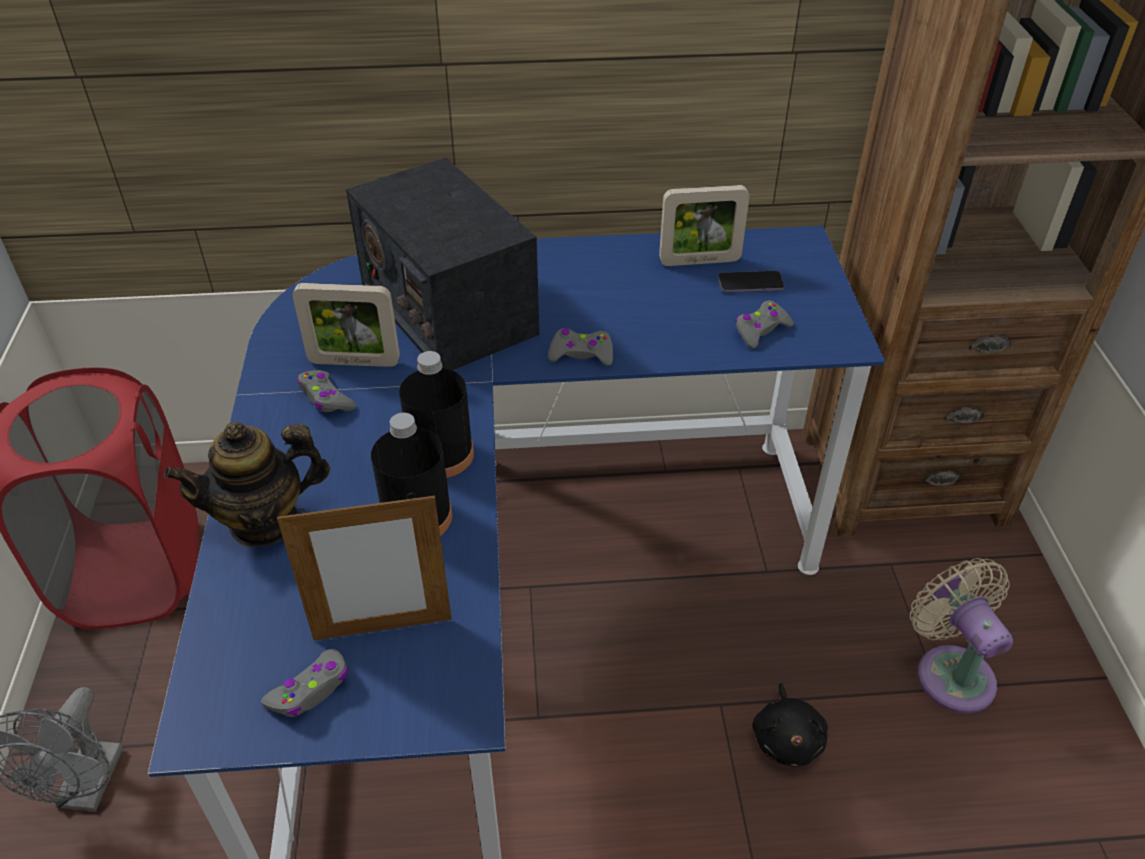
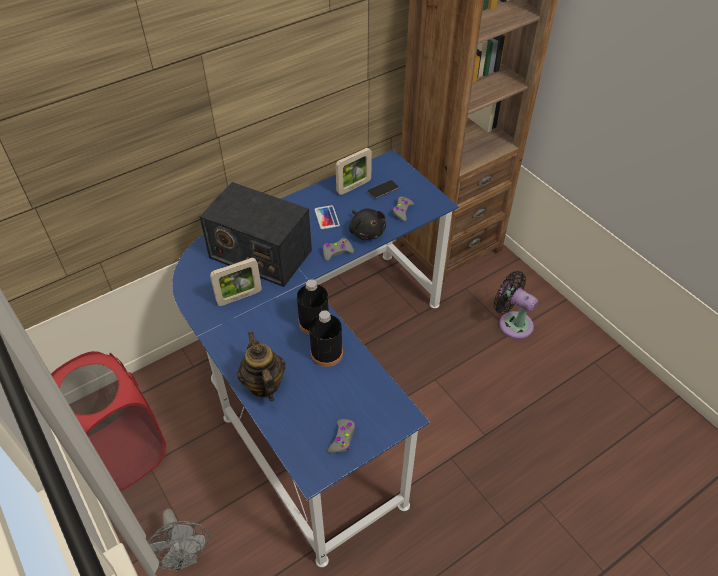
camera: 30 degrees left, 5 degrees up
(264, 521) = (263, 384): teapot -> teapot turned 120 degrees clockwise
(326, 398) = (241, 319): grey game controller -> none
(383, 628) = (350, 402): picture frame -> none
(610, 292) = (327, 217): none -> phone
(787, 738) = (468, 380): black plush toy -> black plush toy (366, 231)
(950, 671) = (512, 323): beige fan -> black fan

